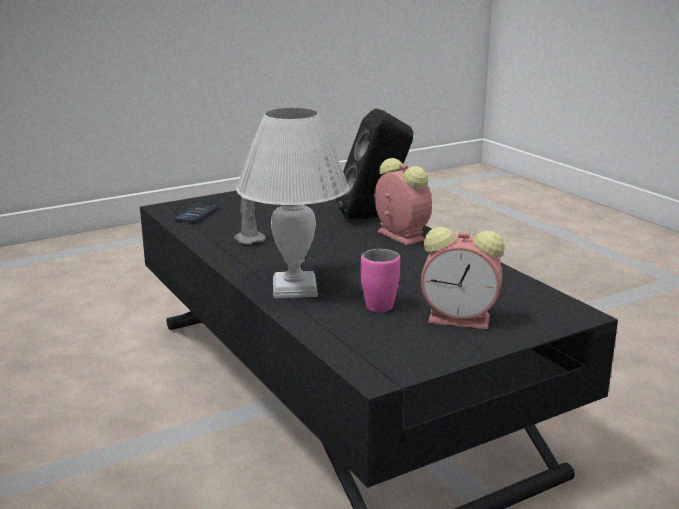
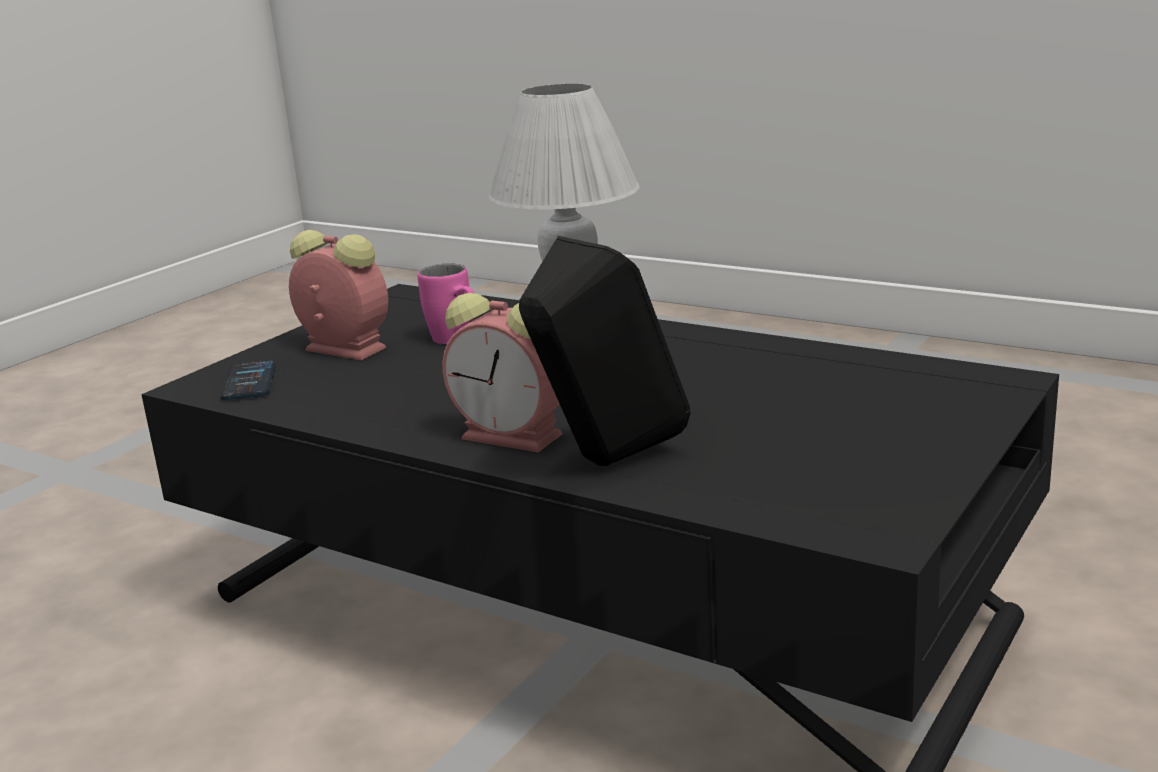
camera: 155 degrees right, 0 degrees up
(196, 214) = (927, 384): phone -> phone (249, 382)
(248, 239) = (746, 367): grey candle -> none
(462, 319) = (342, 349): alarm clock -> alarm clock turned 45 degrees clockwise

